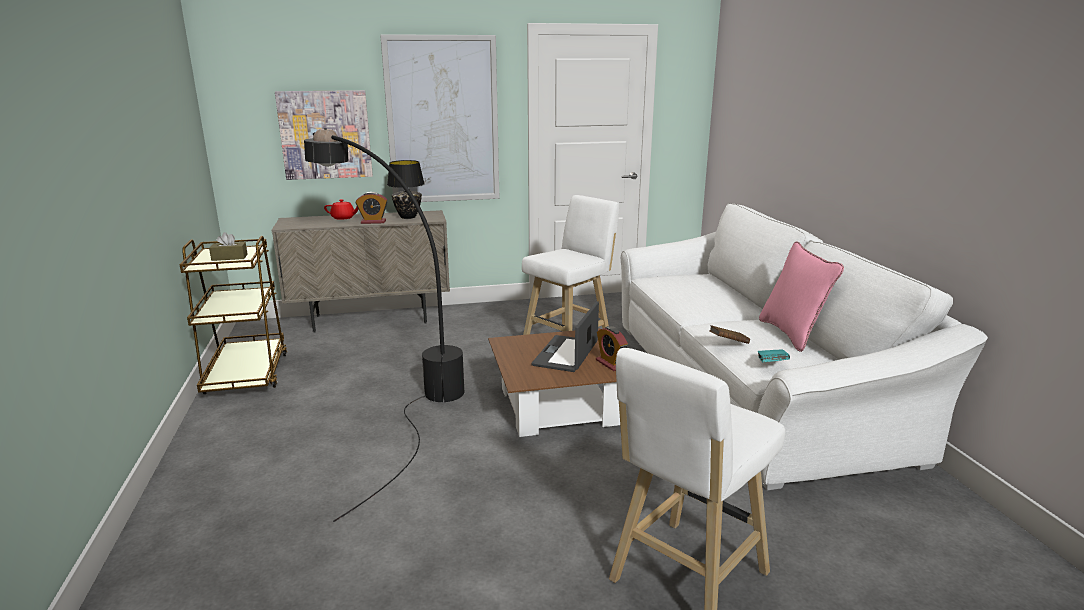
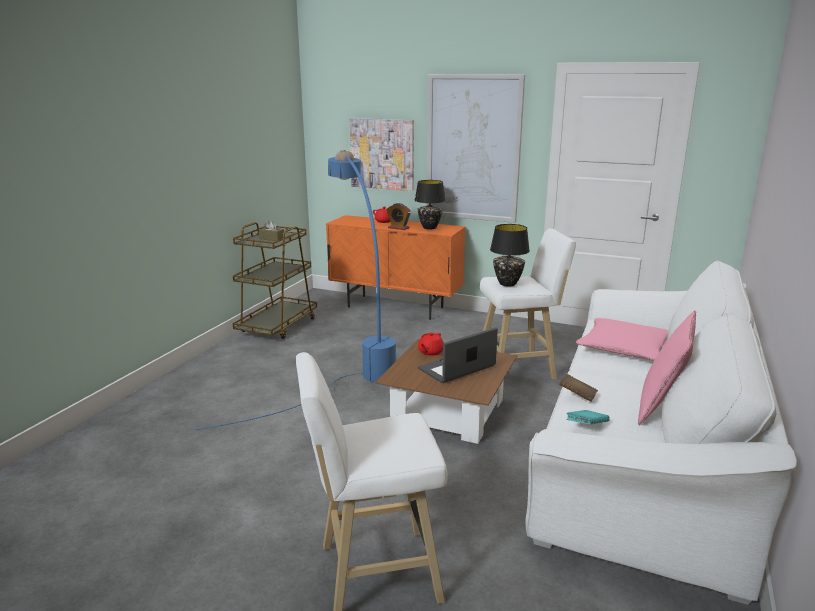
camera: 35 degrees right, 0 degrees up
(371, 319) = (395, 307): beige cabinet -> orange cabinet
(394, 389) = (351, 362): black floor lamp -> blue floor lamp
(519, 347) = (430, 352): none -> red teapot
(560, 258) = (507, 284): none -> black table lamp
(610, 364) = (481, 386): alarm clock -> none
(698, 295) = (624, 347): none -> pink pillow

